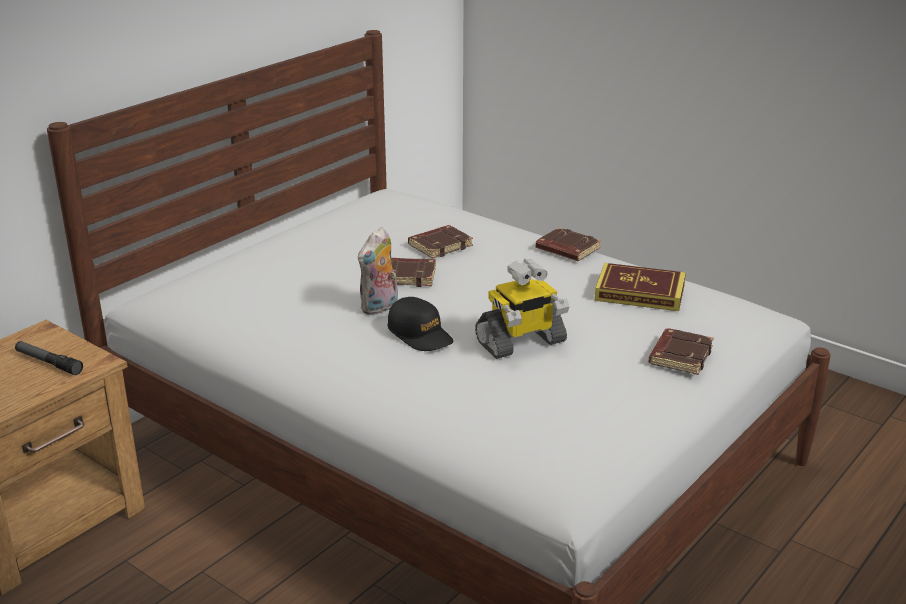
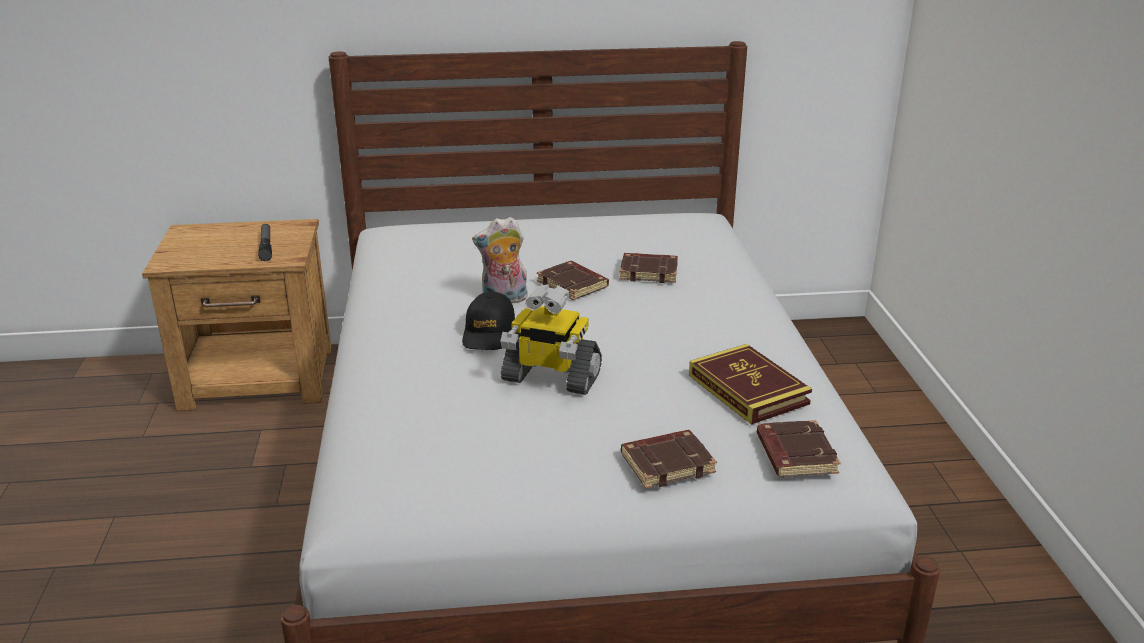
camera: 45 degrees right, 0 degrees up
(566, 249) = (759, 321): brown book -> brown book (794, 454)

